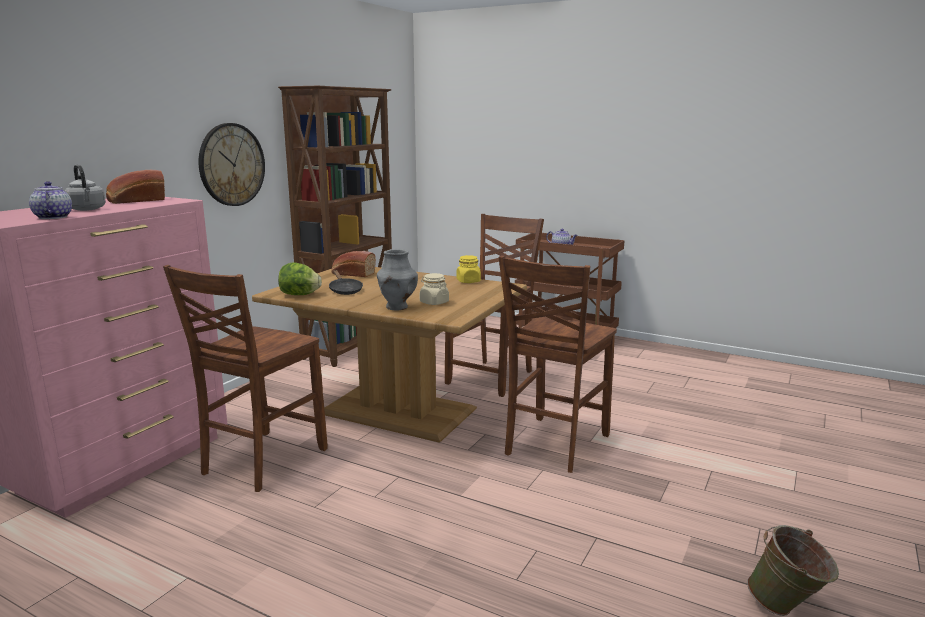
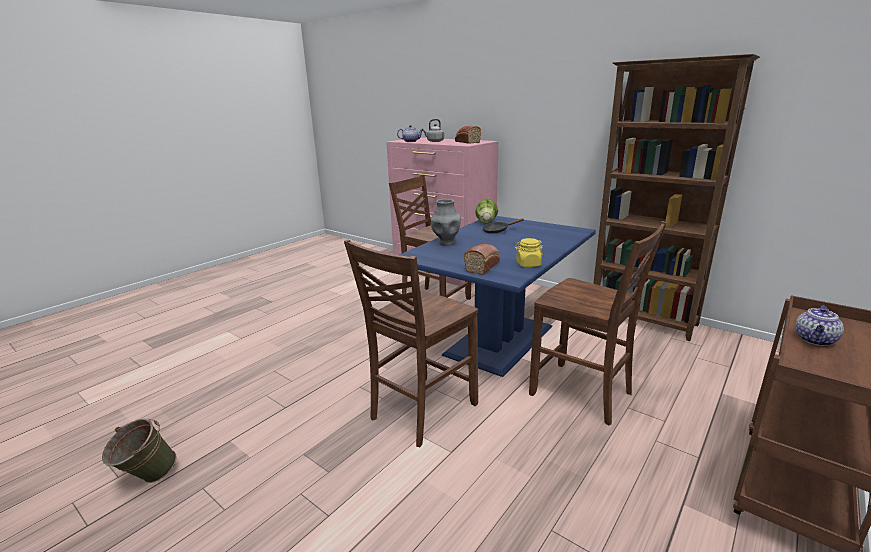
camera: 100 degrees right, 5 degrees up
(231, 164) = (568, 129): wall clock -> none
(352, 274) = (552, 231): bread -> bread (483, 266)
(397, 412) = (498, 340): brown dining table -> blue dining table
(434, 302) = (456, 252): beige jar -> none
(554, 445) = (421, 411): brown chair -> brown chair turned 90 degrees counterclockwise

